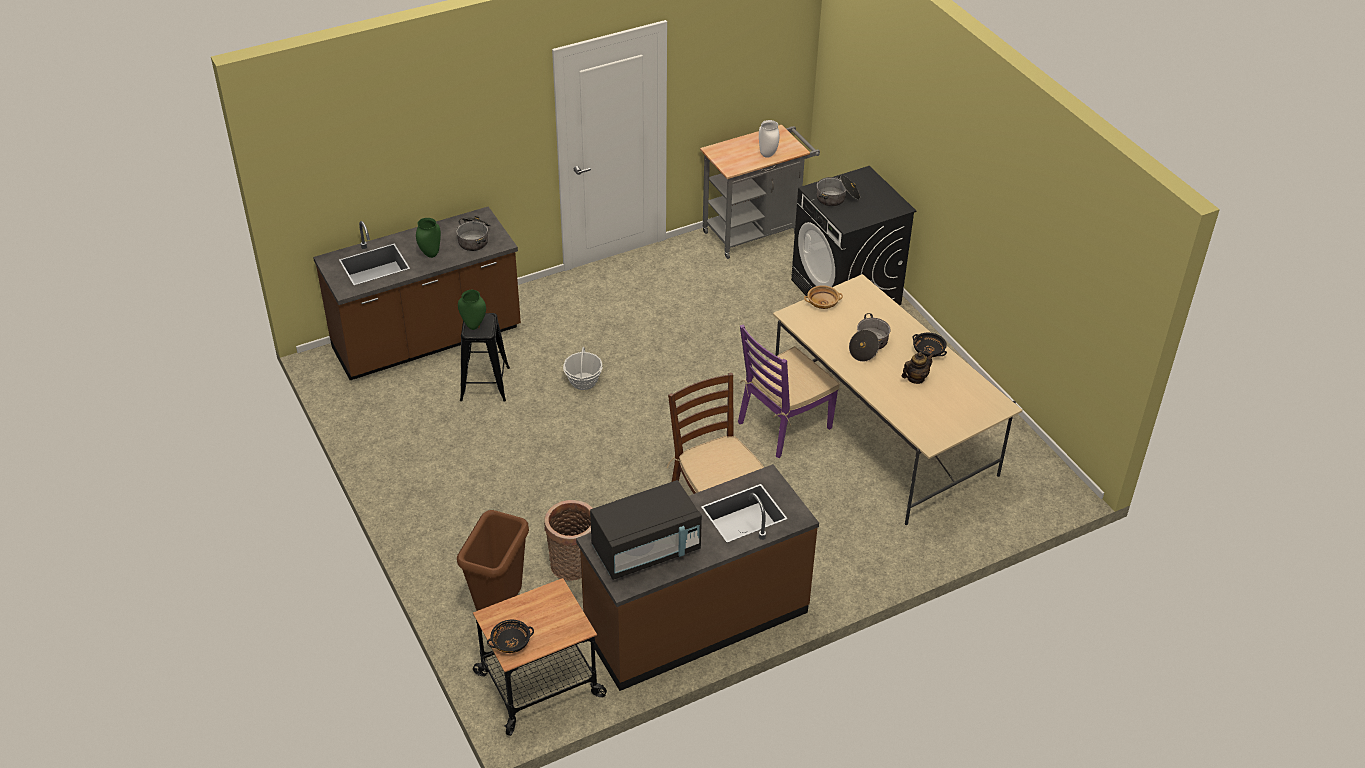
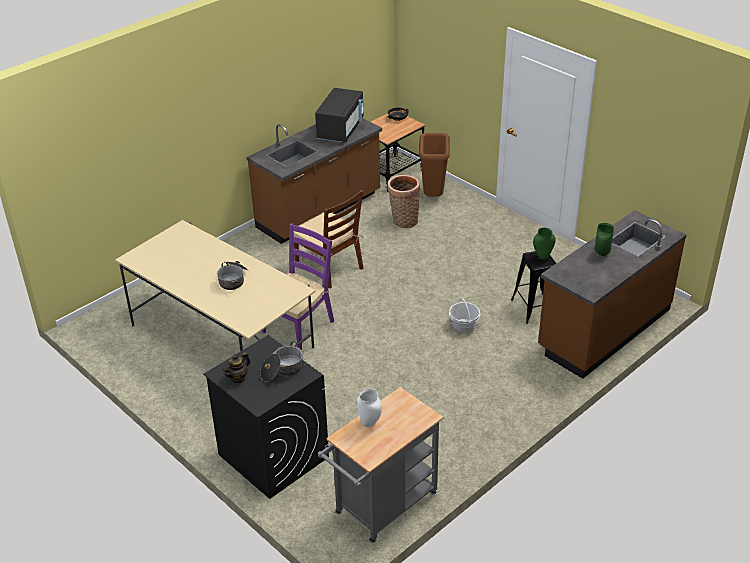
camera: 165 degrees right, 5 degrees down
(474, 239) = (579, 272): cooking pot -> none
(646, 550) = (340, 129): black microwave -> black microwave turned 150 degrees clockwise
(823, 303) = (277, 305): beige bowl -> none
(915, 378) = (194, 264): teapot -> teapot (238, 378)
(928, 351) = (186, 285): black bowl -> none

